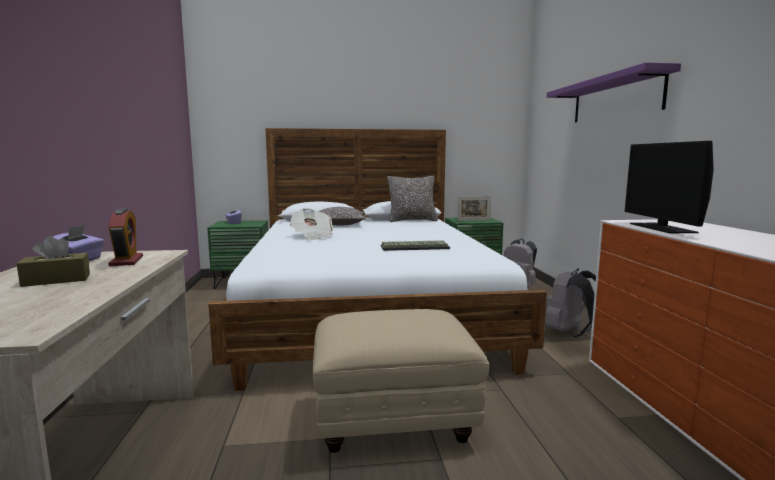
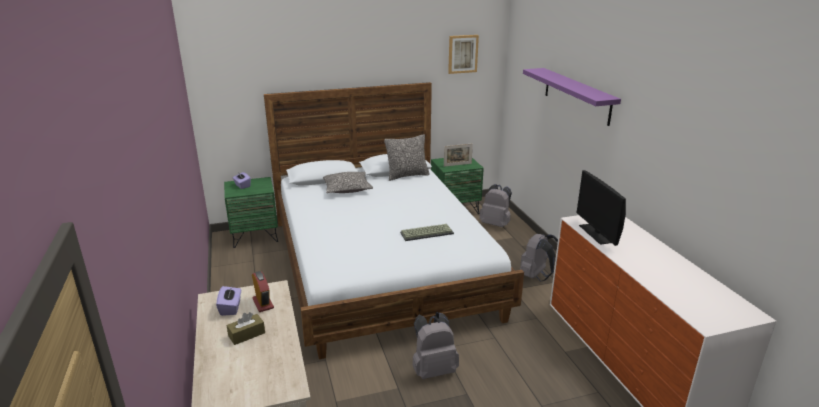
camera: 10 degrees left, 15 degrees up
(312, 236) = (338, 218): newspaper -> none
(395, 419) = (433, 370): beige ottoman -> grey backpack
(481, 102) = (462, 54): none -> picture

